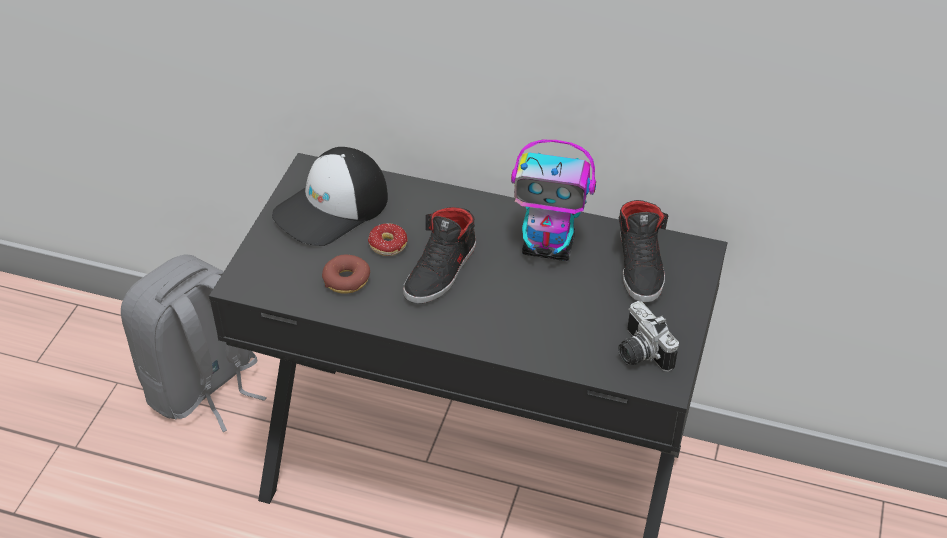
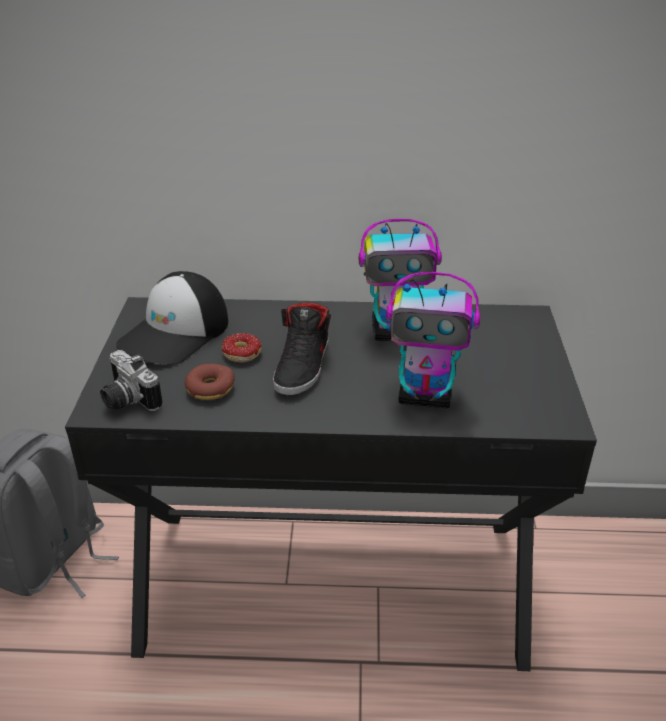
camera: 15 degrees left, 10 degrees down
(545, 328) = (426, 396): none -> toy robot
(639, 353) = (525, 401): camera -> camera (126, 400)
(640, 265) = (486, 333): black shoe -> none

